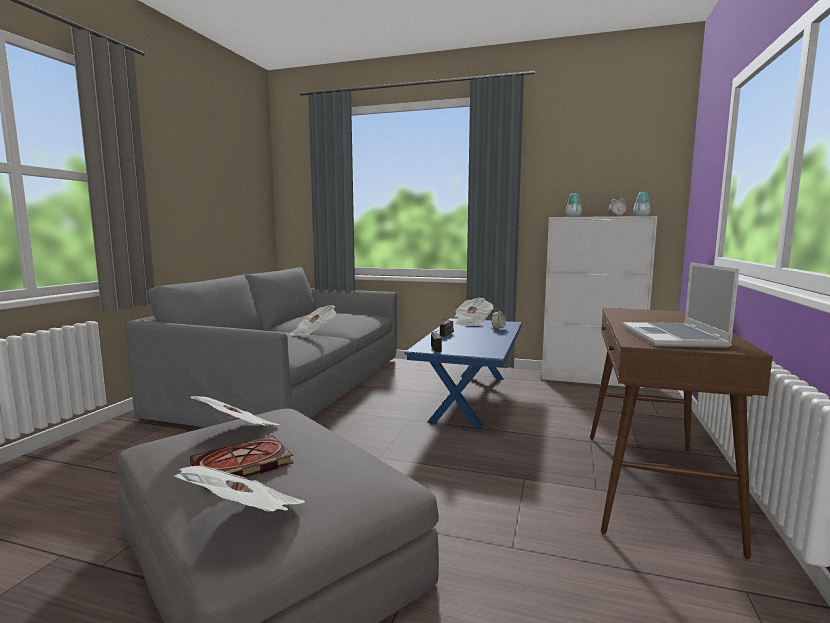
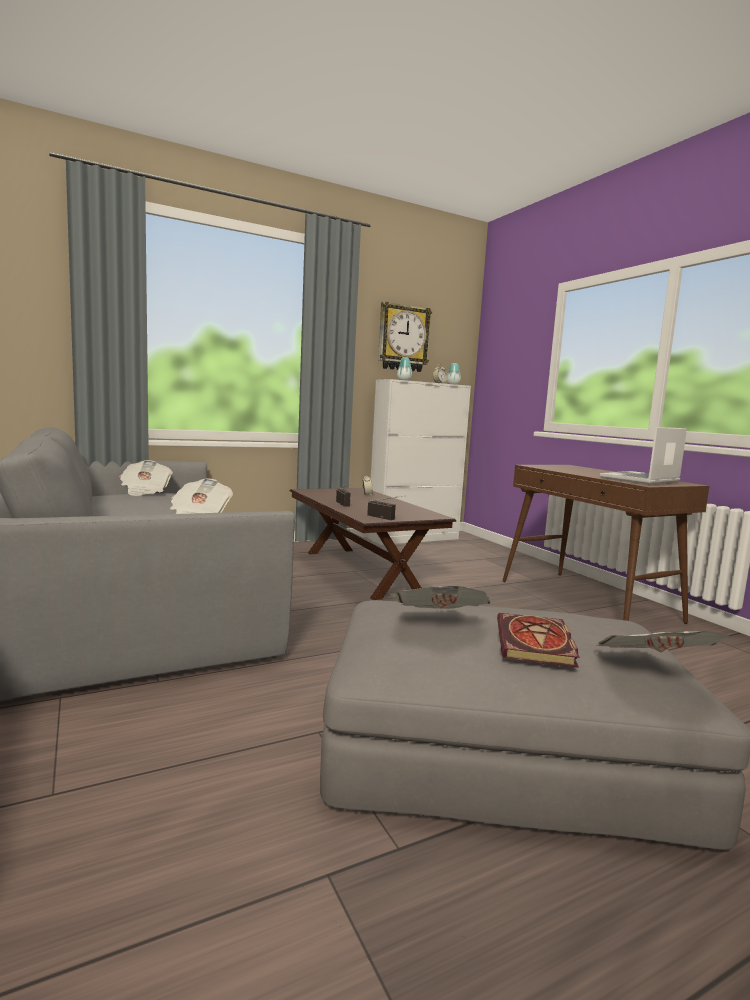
camera: 45 degrees left, 0 degrees up
(470, 397) = (359, 571): blue coffee table -> brown coffee table
(471, 323) = (328, 492): newspaper -> newspaper (145, 491)
(583, 173) = (403, 338): none -> wall clock
(674, 337) = (640, 480): laptop -> laptop turned 90 degrees clockwise

